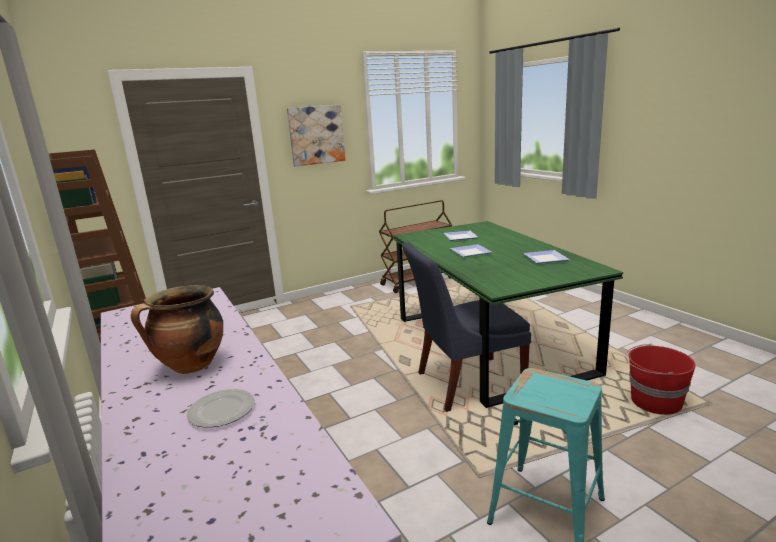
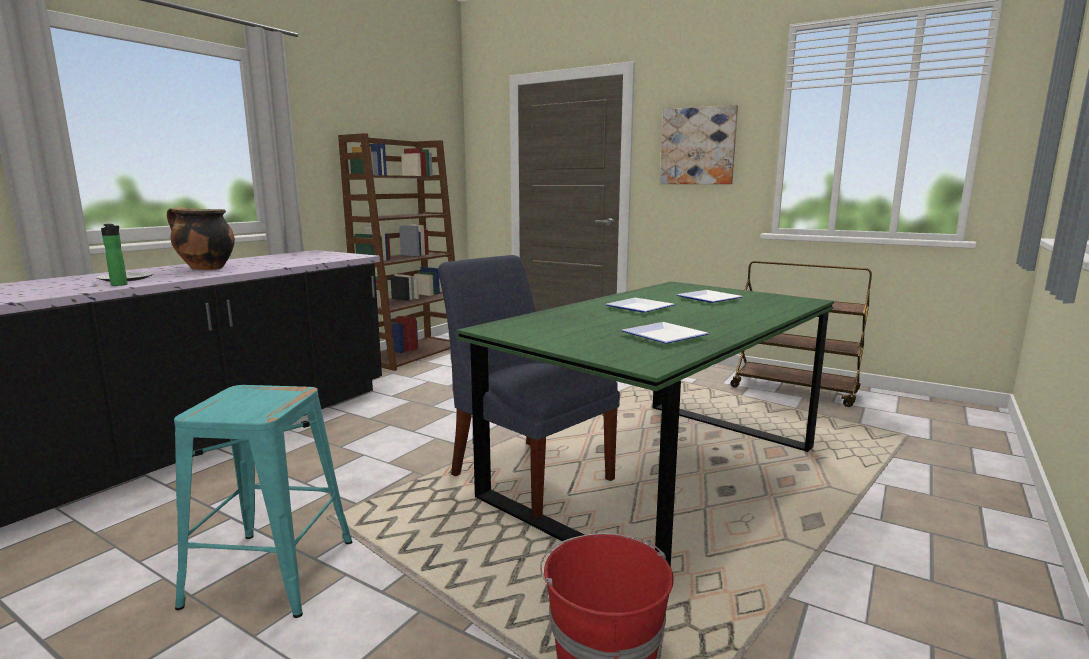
camera: 60 degrees right, 5 degrees down
(278, 408) = (120, 285): none -> bottle

